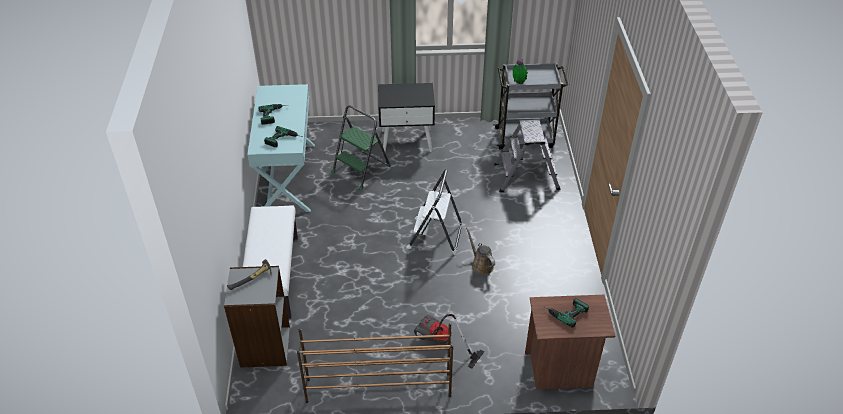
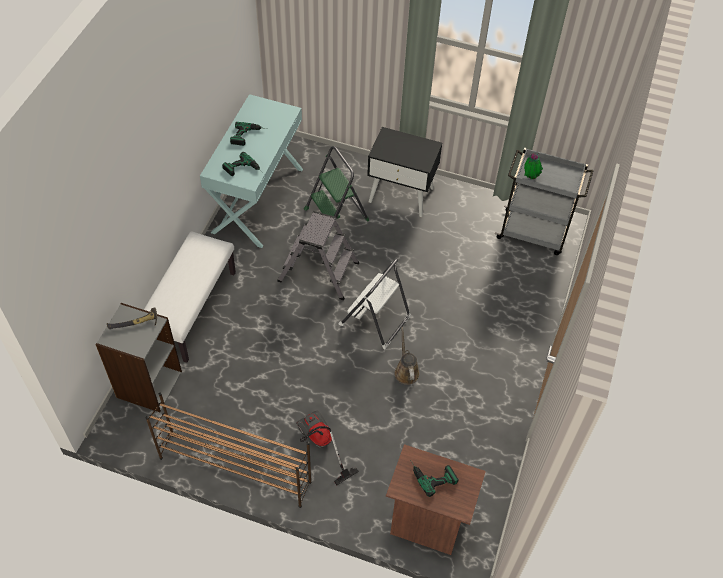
camera: 20 degrees right, 10 degrees up
(526, 176) = (509, 282): grey step ladder -> grey step ladder (318, 272)

